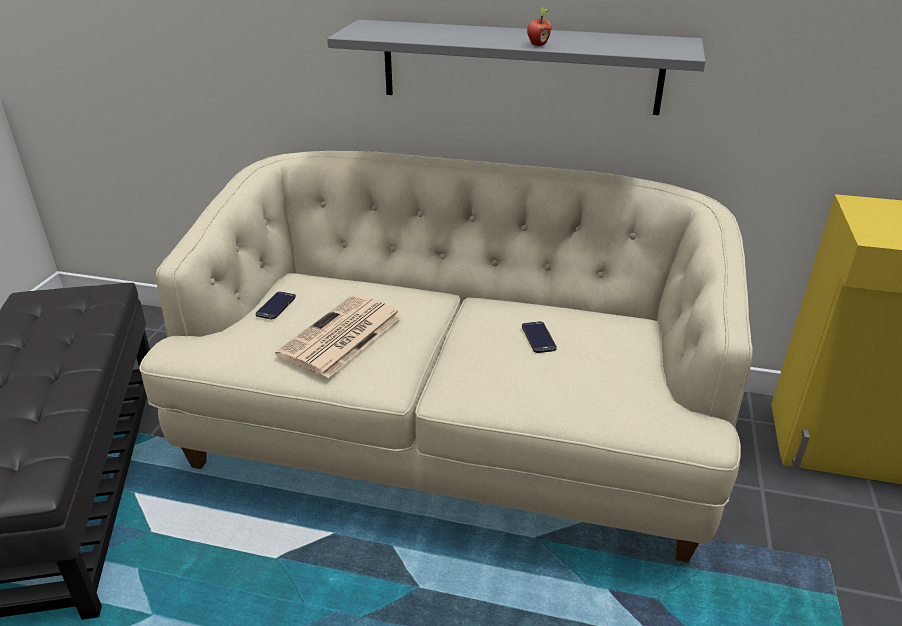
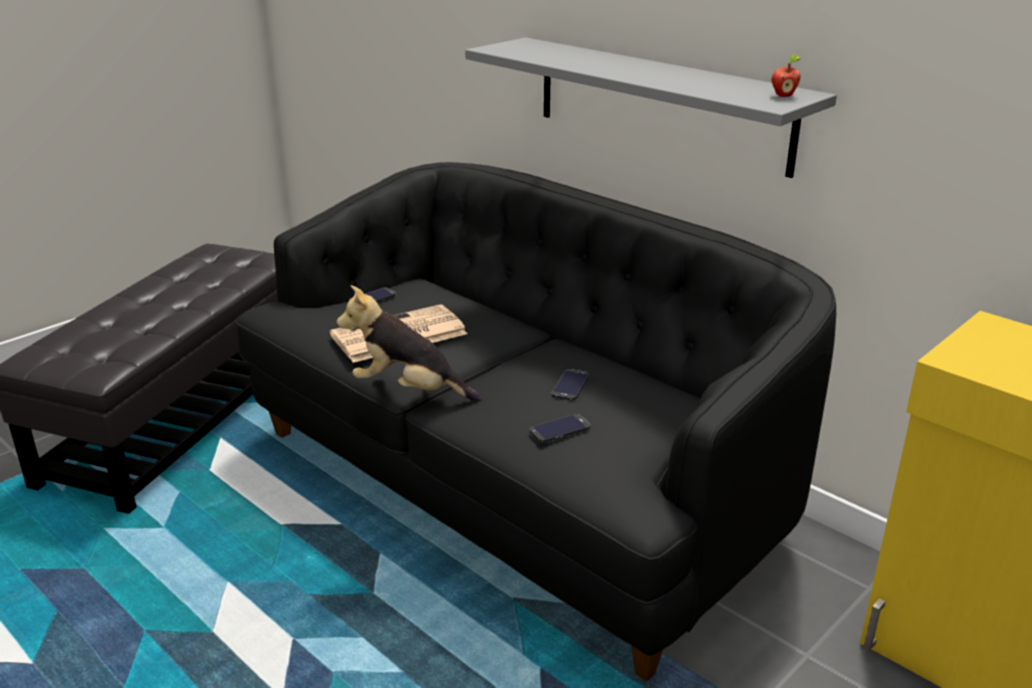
camera: 30 degrees right, 5 degrees down
(405, 388) = (409, 390): none -> plush toy
(451, 435) = (516, 485): beige sofa -> black sofa
(538, 45) = (640, 78): apple -> apple (784, 95)
(573, 381) = (560, 429): none -> phone

